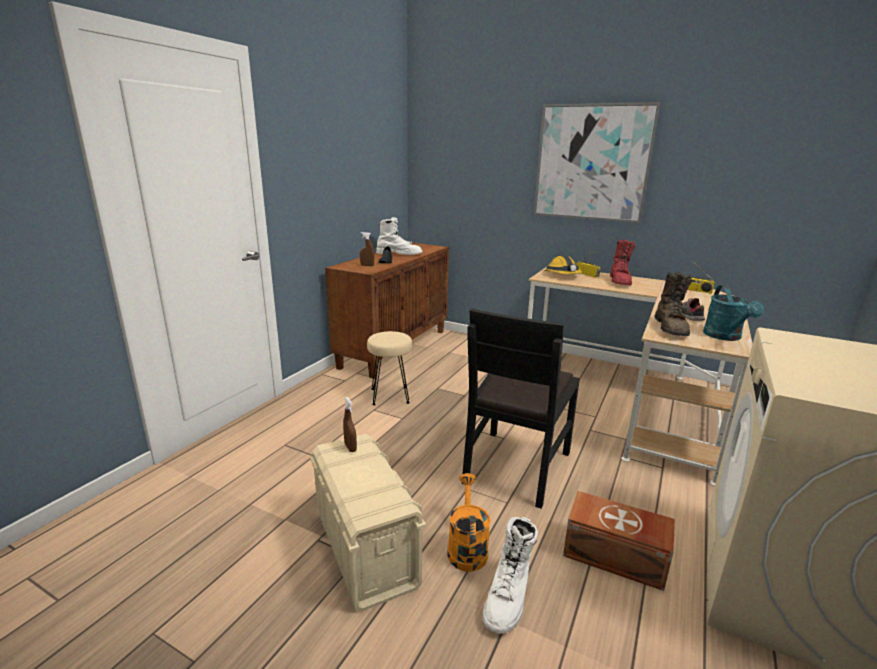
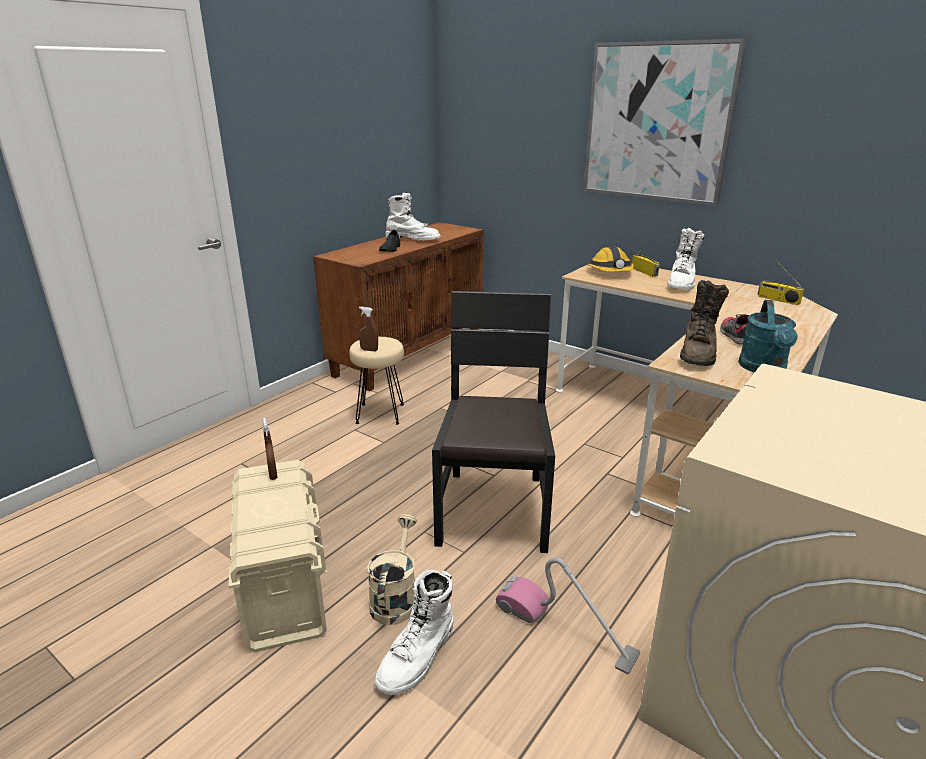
camera: 10 degrees right, 5 degrees up
(367, 265) = (363, 254): brown spray bottle -> brown spray bottle (369, 350)
(466, 547) = (395, 597): orange watering can -> beige watering can
(516, 466) = (493, 510): black chair -> black chair turned 150 degrees clockwise
(615, 557) = (564, 629): brown storage box -> vacuum cleaner
(620, 281) = (681, 284): red boot -> white boot

